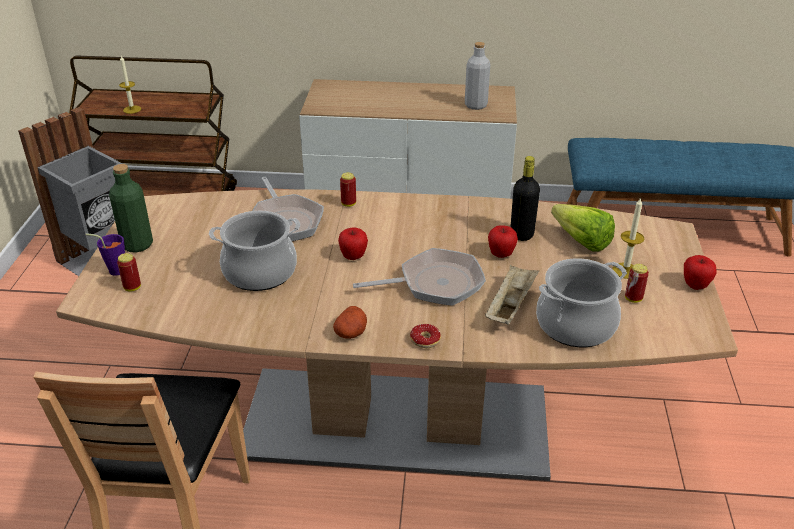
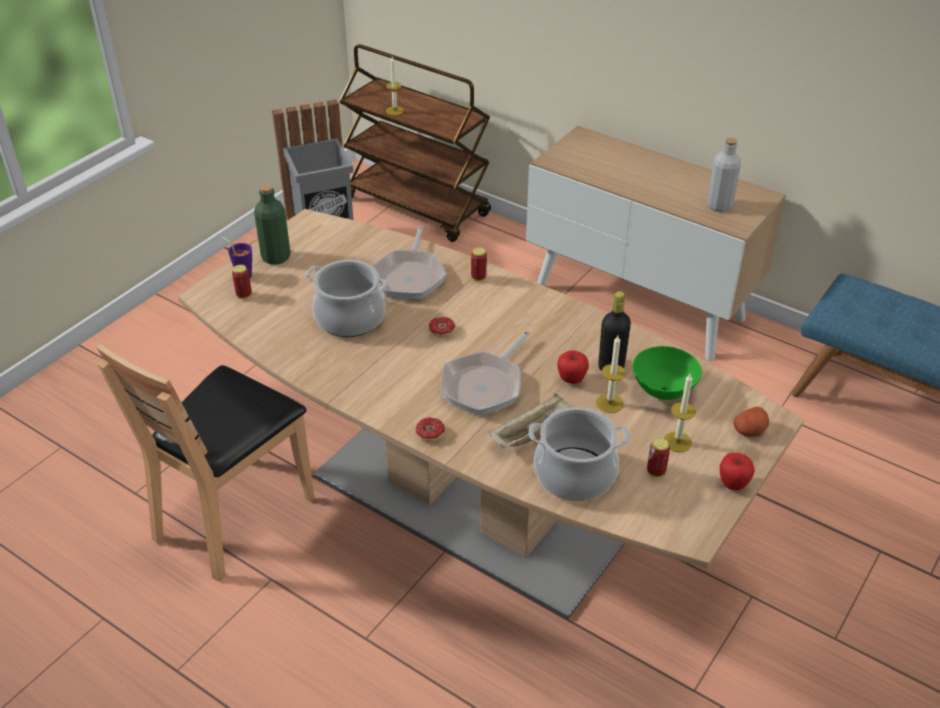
camera: 30 degrees right, 5 degrees up
(351, 333) = (376, 402): potato -> potato (749, 431)
(353, 257) = (438, 332): apple -> donut
(435, 284) = (485, 385): frying pan -> frying pan turned 105 degrees clockwise
(547, 261) = (609, 403): none -> candle
(578, 239) = (662, 392): lettuce -> green bowl

